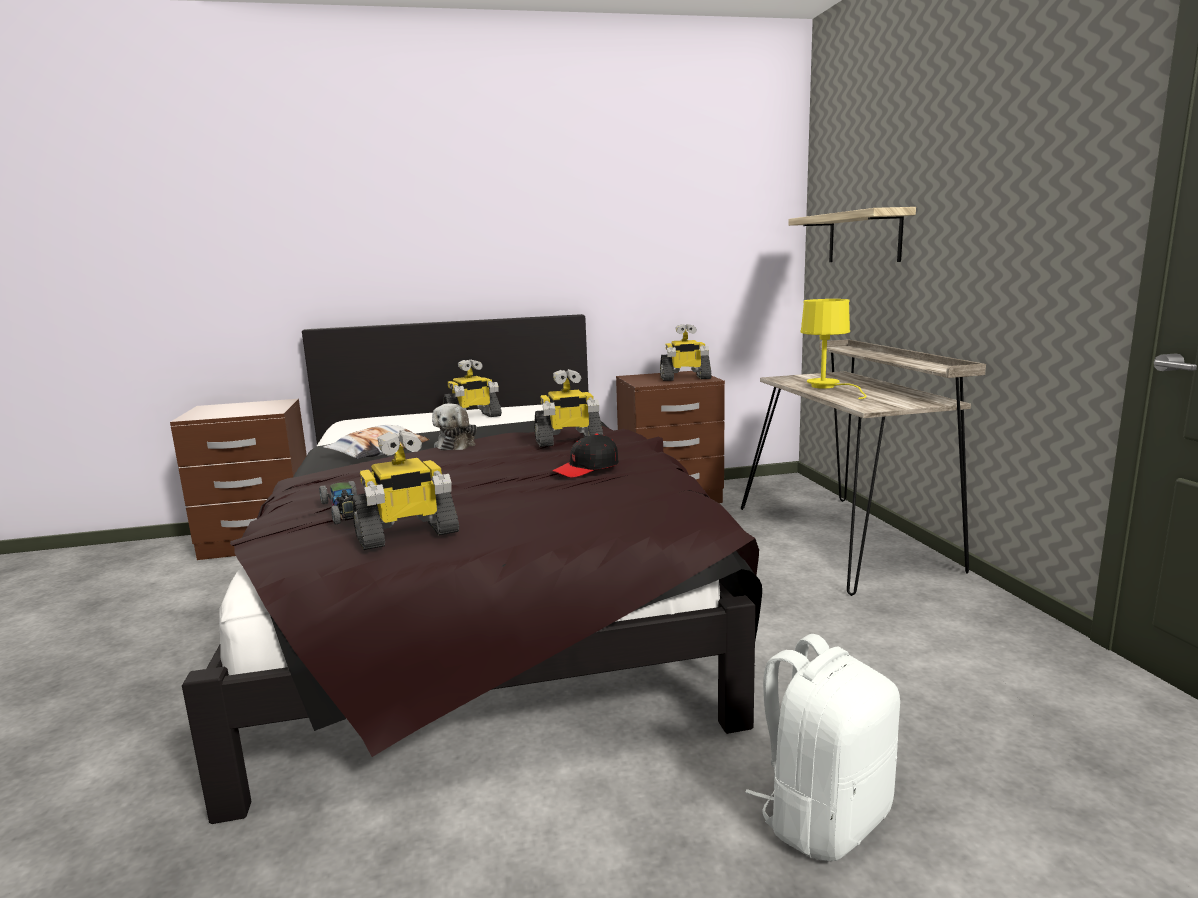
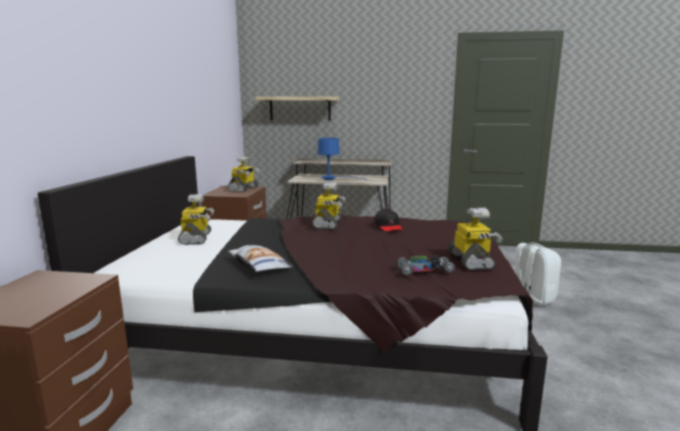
camera: 70 degrees left, 0 degrees up
(457, 447) = (285, 246): plush toy -> none
(829, 388) = (333, 179): yellow table lamp -> blue table lamp

